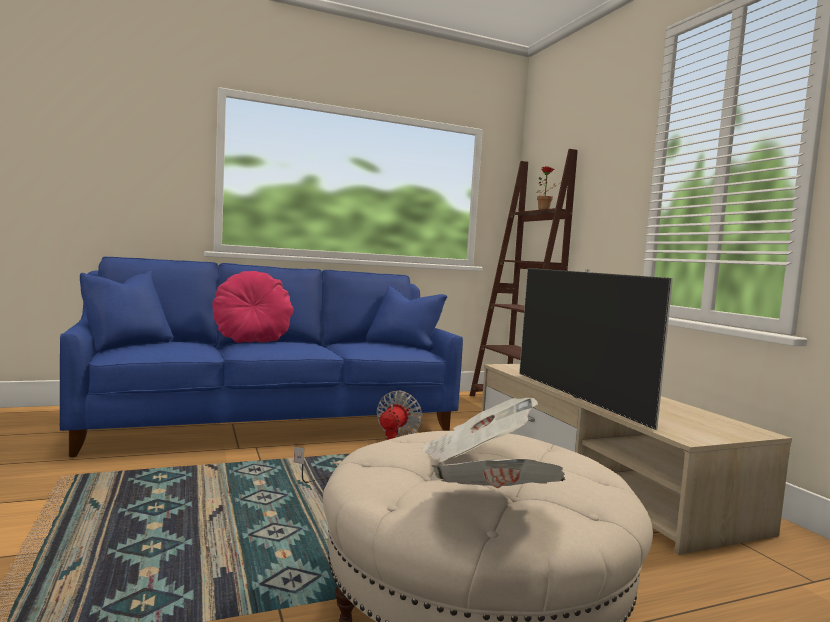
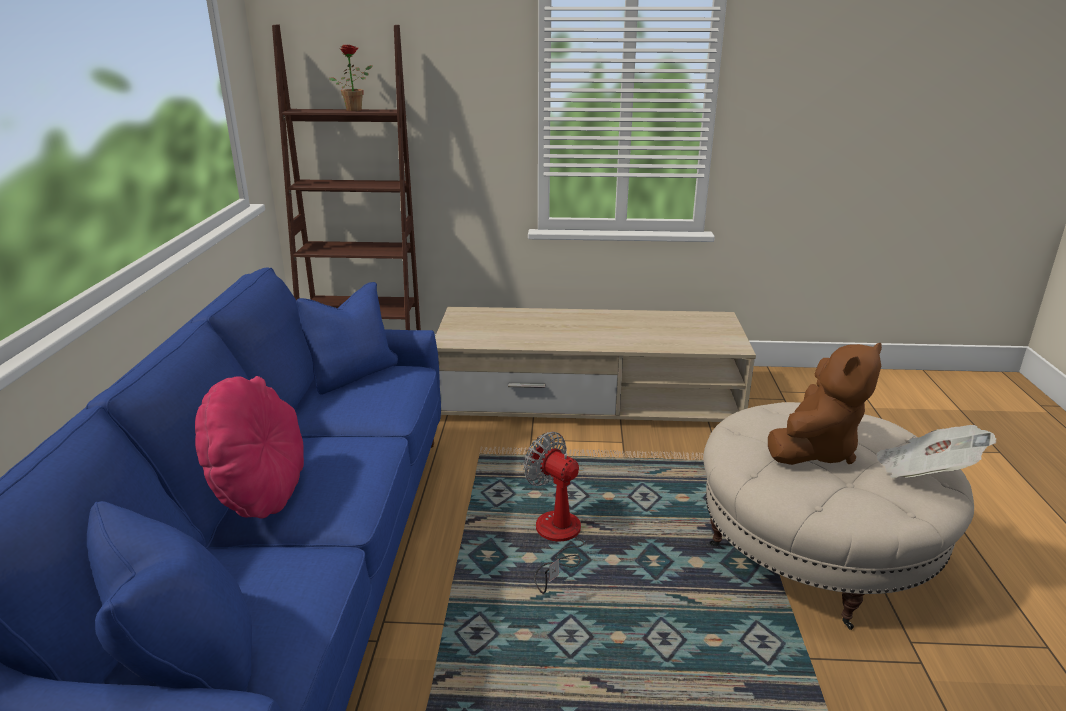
camera: 65 degrees left, 20 degrees up
(474, 457) = (815, 450): newspaper -> brown plush toy
(577, 397) = (605, 347): television -> none

